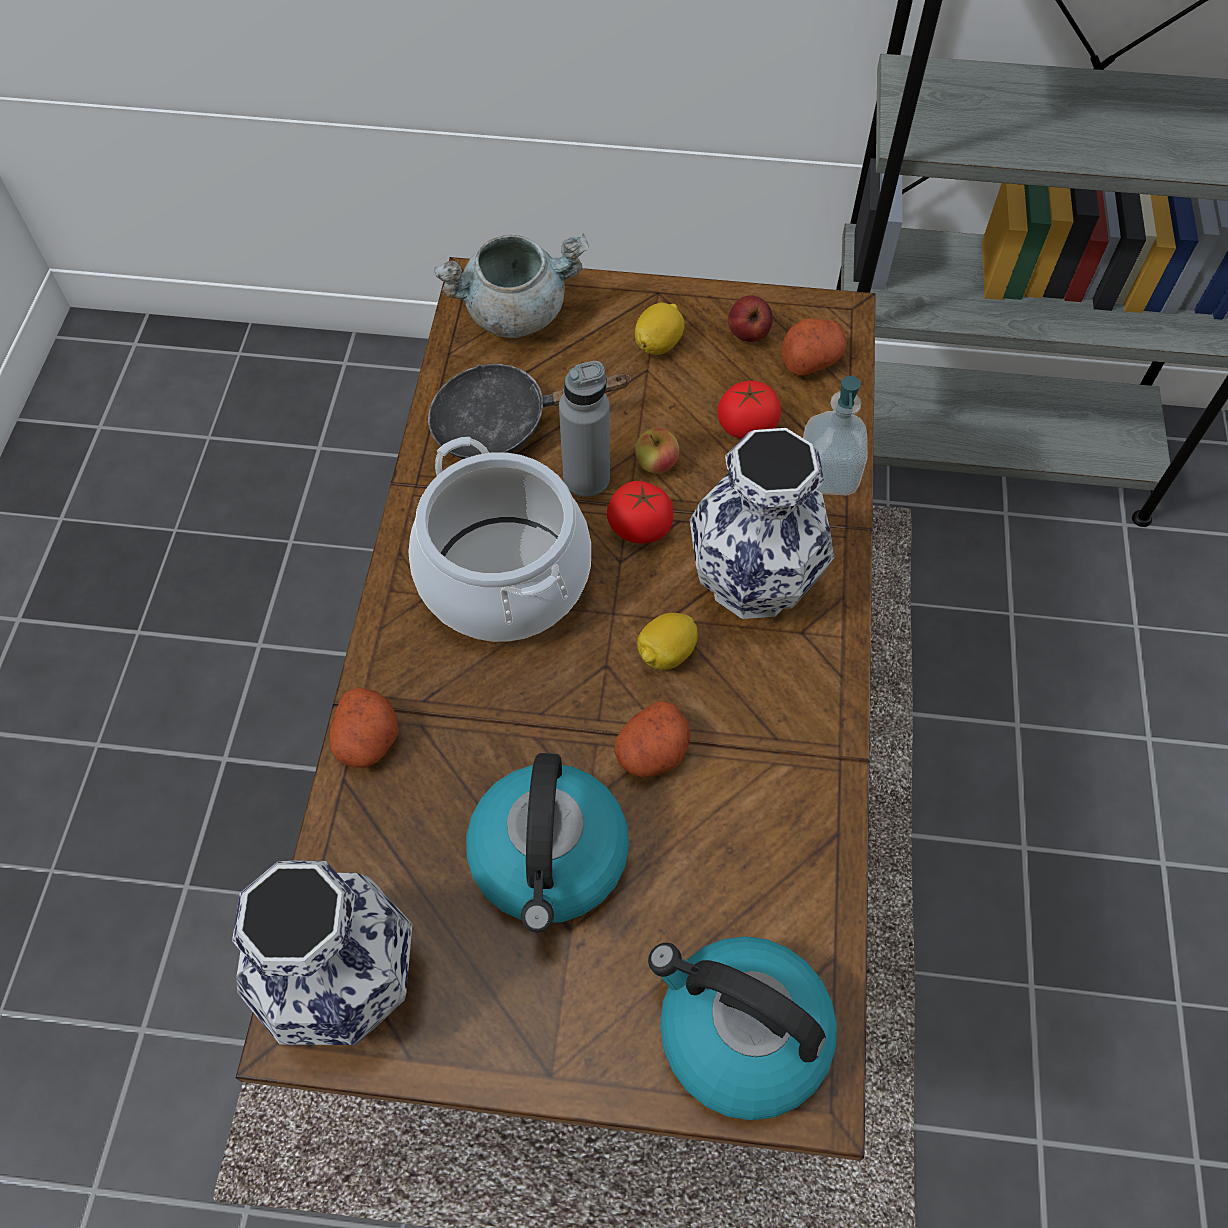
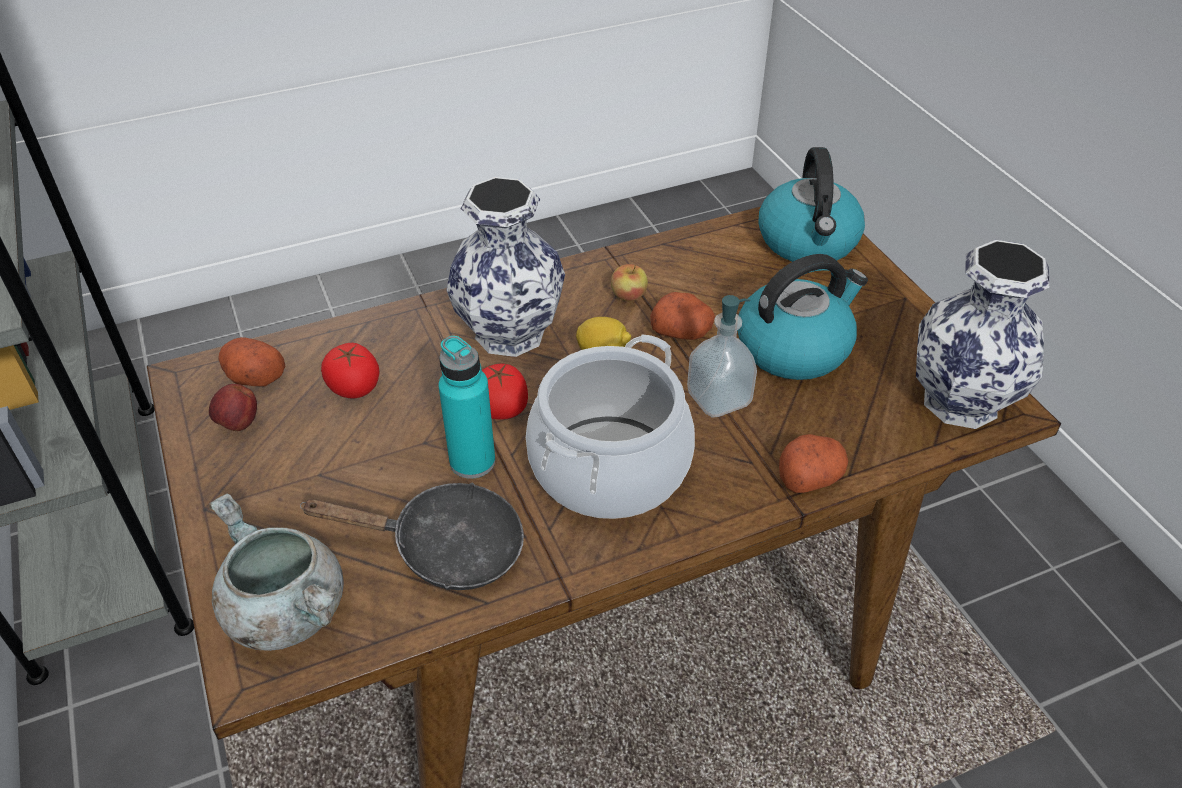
camera: 120 degrees left, 15 degrees down
(502, 423) = (445, 548): black frying pan -> black frying pan turned 45 degrees counterclockwise
(586, 478) = (472, 461): grey bottle -> turquoise bottle
(656, 464) = (429, 425): apple -> apple (628, 296)
(658, 344) = (280, 479): lemon -> none
(827, 475) = (381, 328): soap dispenser -> soap dispenser (718, 399)

